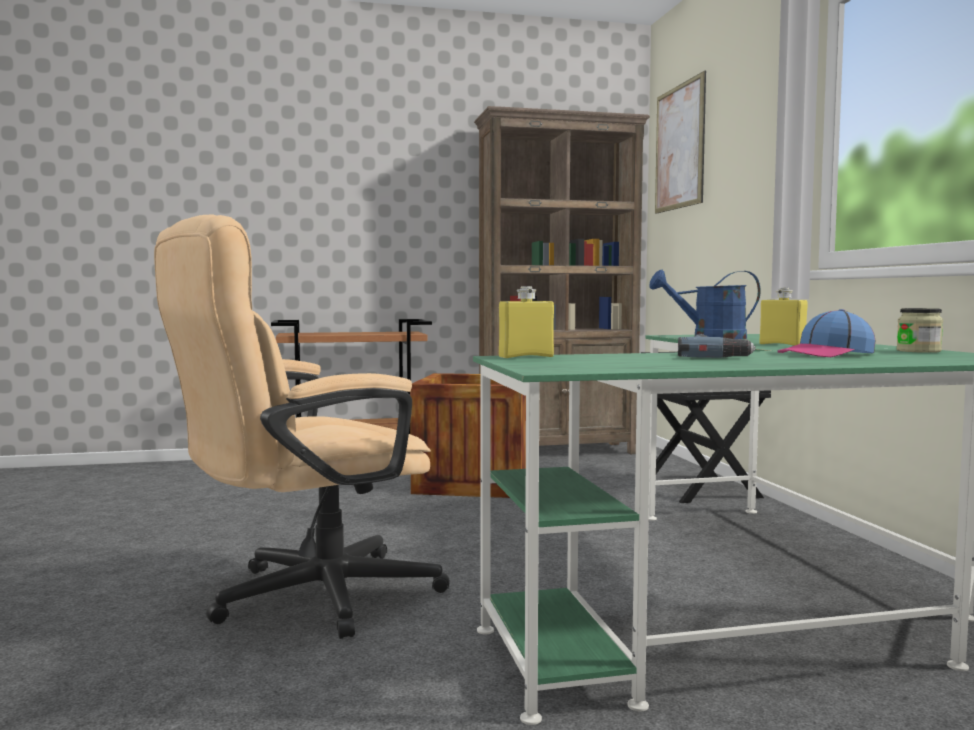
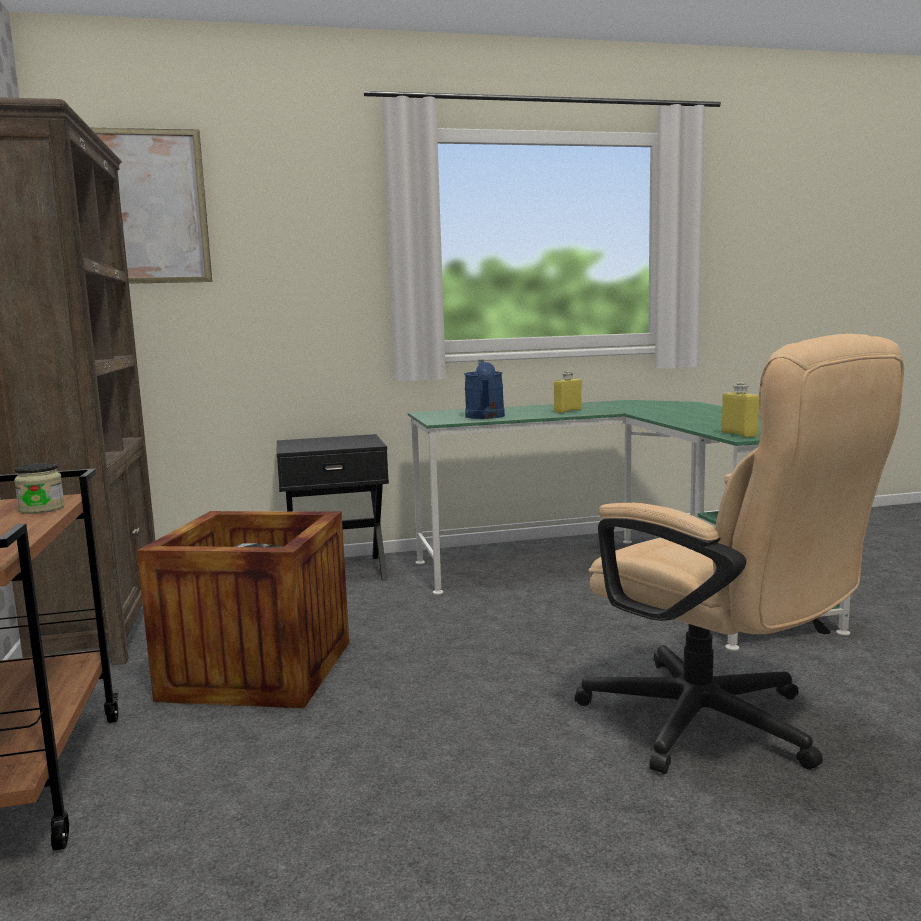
camera: 90 degrees left, 5 degrees up
(715, 355) = (686, 417): power drill -> none
(826, 354) = (655, 409): cap -> none
(918, 351) = (615, 403): jar -> jar (42, 509)

